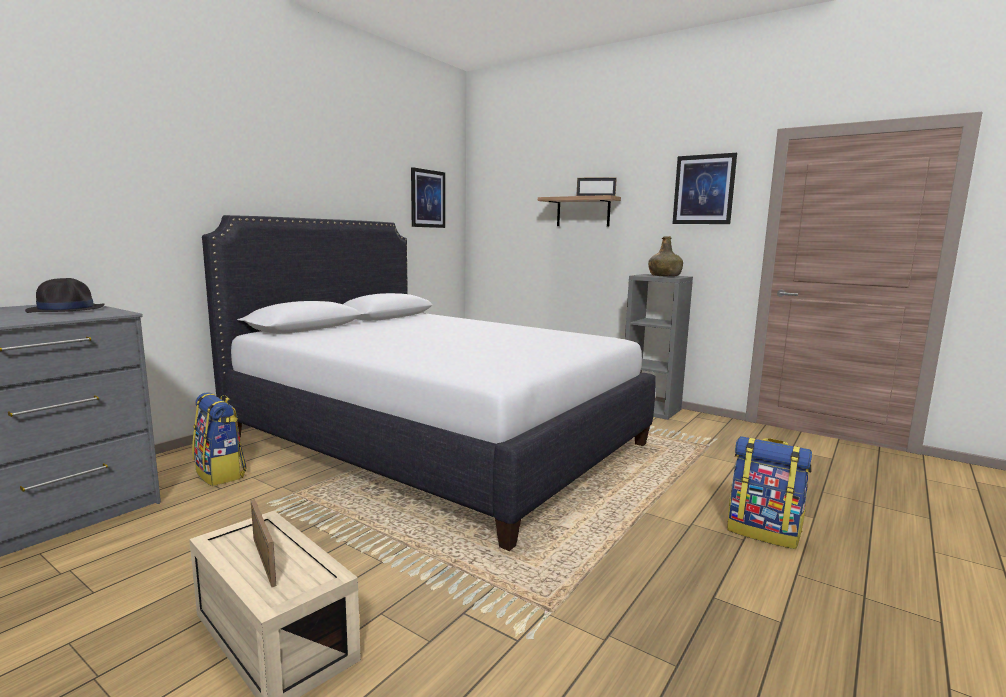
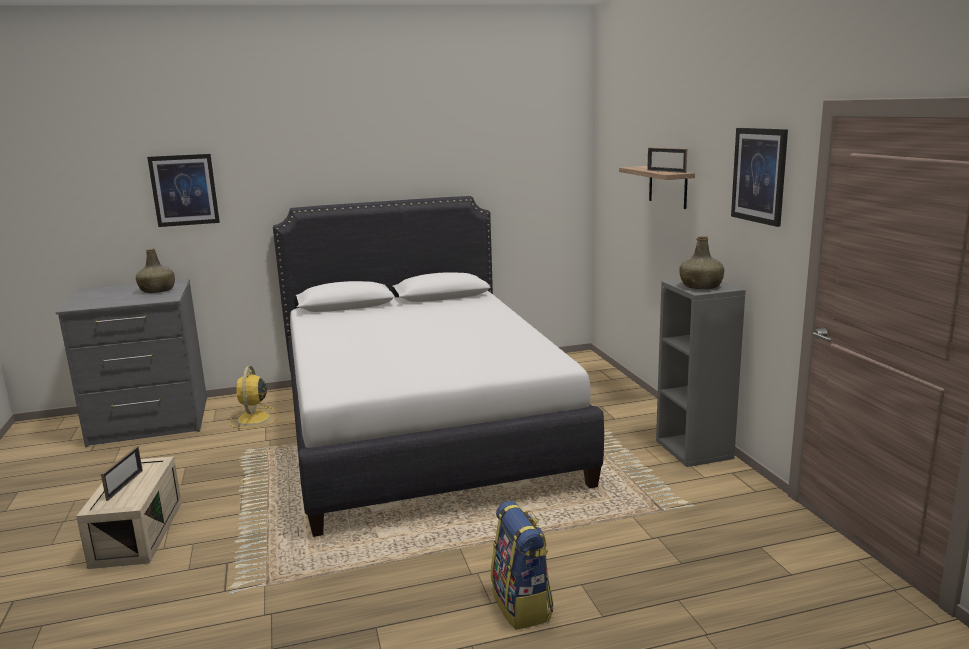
camera: 40 degrees right, 5 degrees up
(67, 309) = (158, 290): black hat -> green bottle
(221, 474) = (253, 419): backpack -> yellow fan
(427, 199) = (529, 163): picture -> picture (184, 190)

